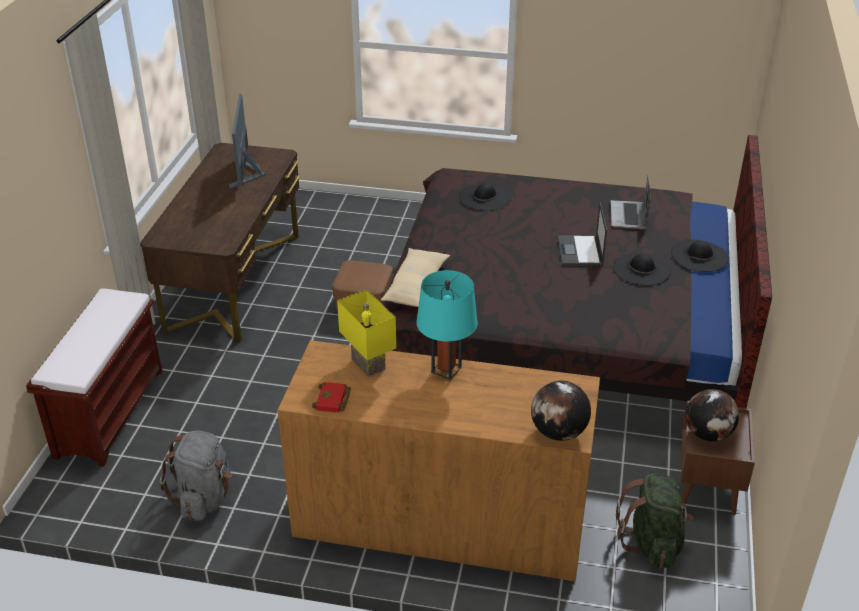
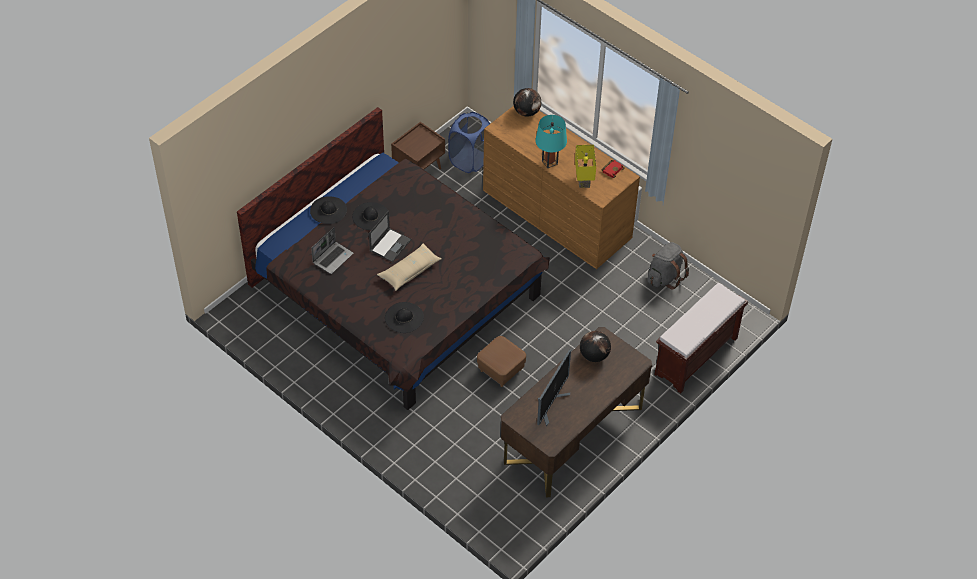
camera: 150 degrees left, 15 degrees up
(416, 286) = (504, 264): beige pillow -> beige pillow (409, 271)
(652, 543) = (470, 160): green backpack -> blue laundry basket
(708, 434) = (423, 144): globe -> globe (594, 355)

